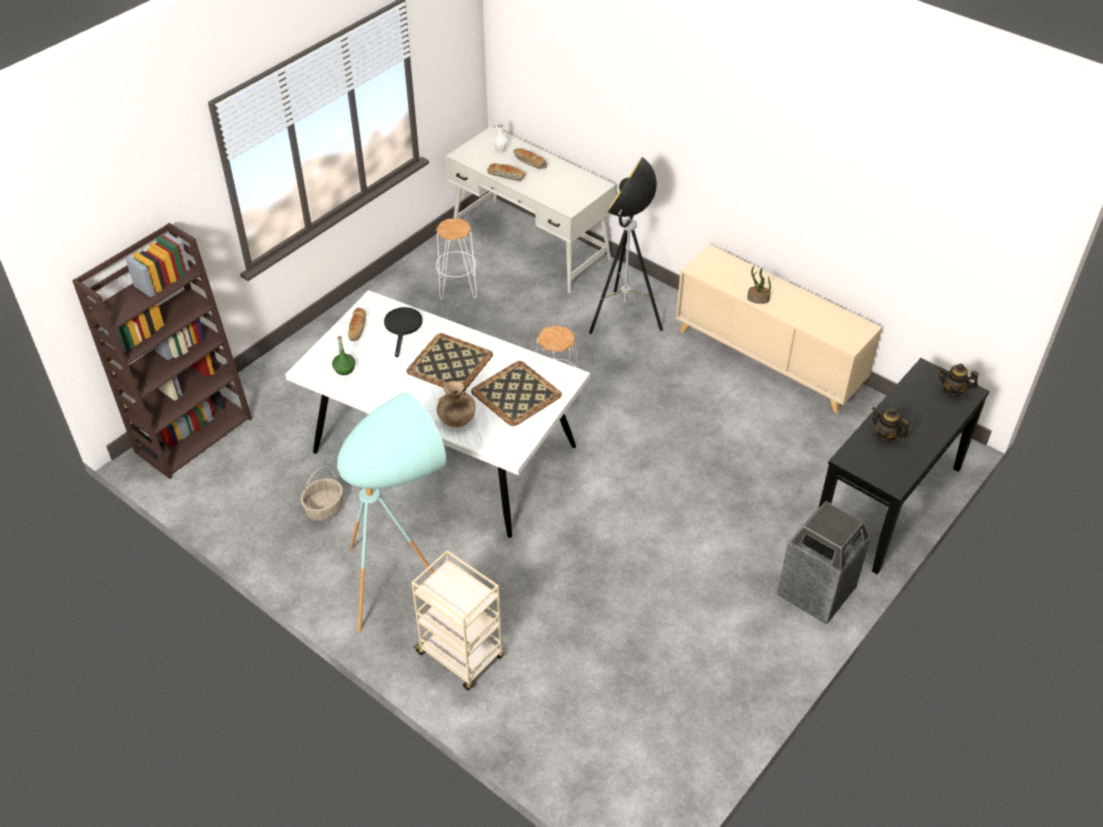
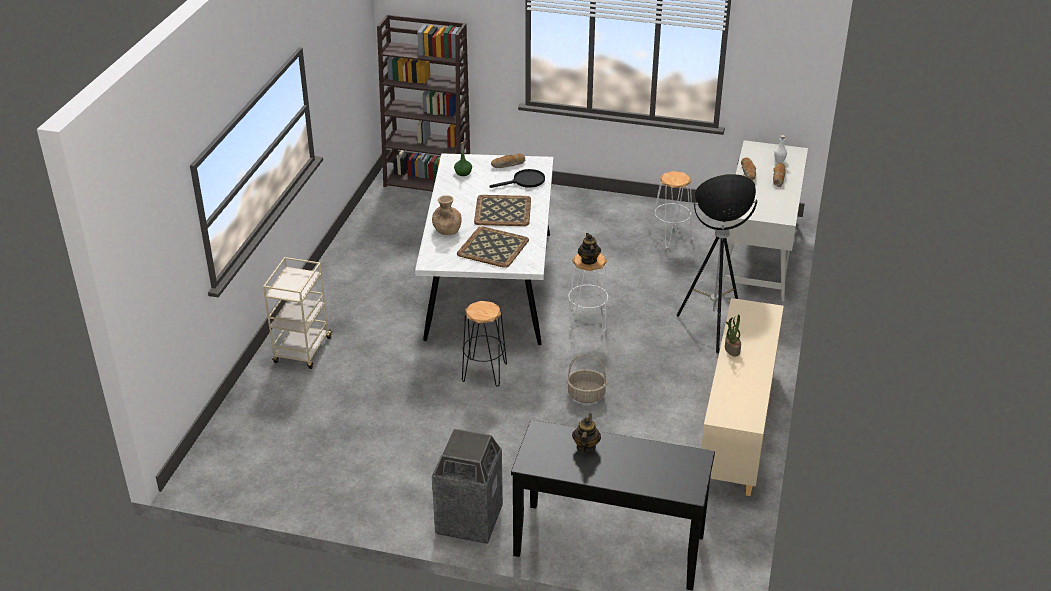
camera: 65 degrees right, 10 degrees down
(324, 509) = (397, 252): basket -> basket (585, 395)
(401, 577) = (356, 304): turquoise floor lamp -> none
(595, 505) = (484, 372): none -> black stool
(953, 391) = (682, 480): teapot -> teapot (588, 260)

